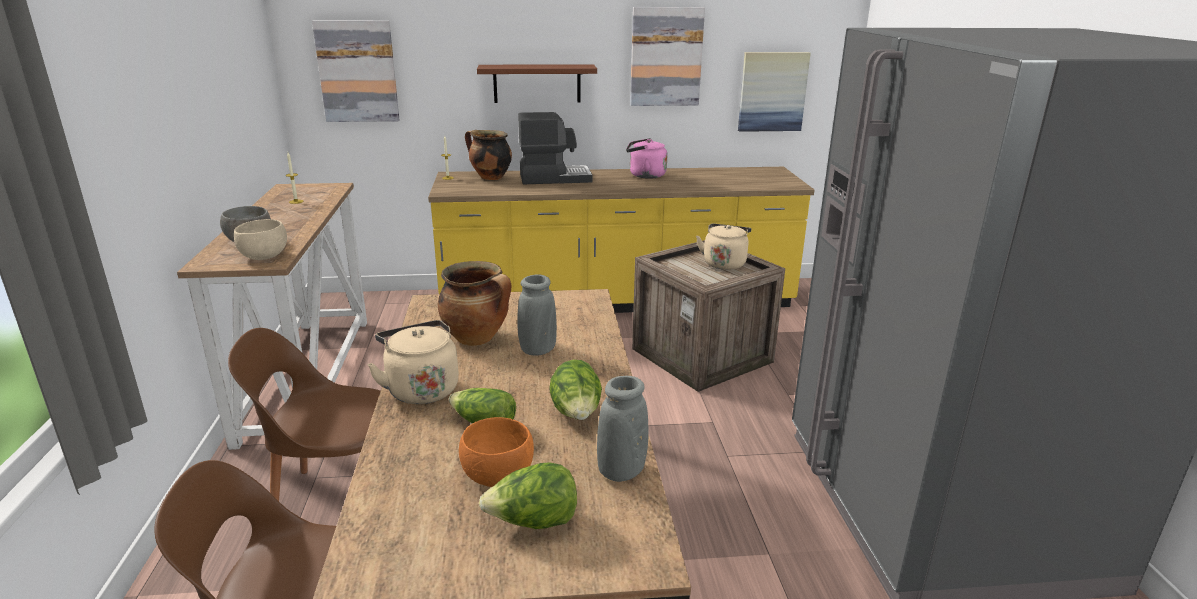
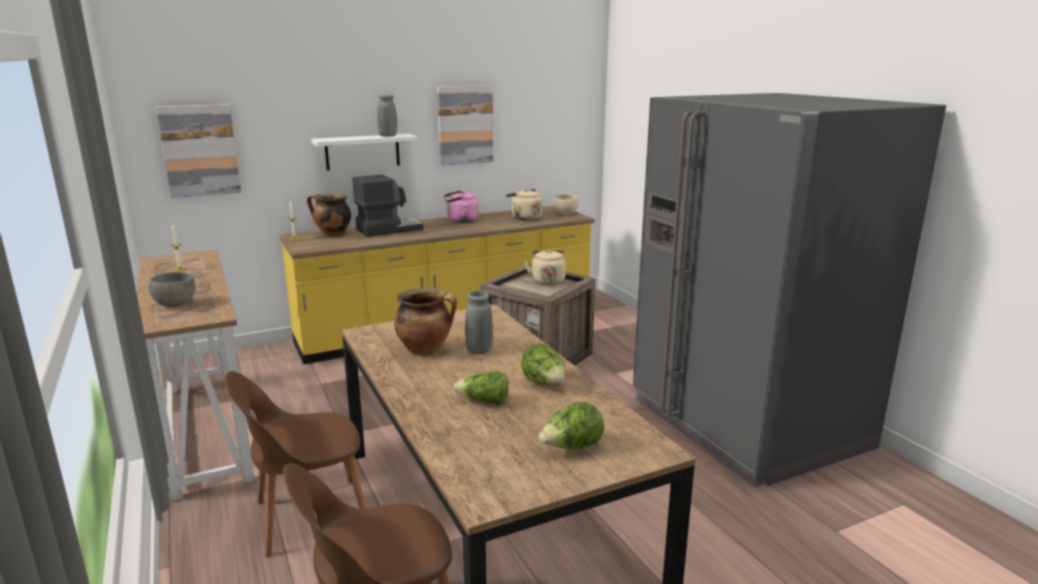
camera: 20 degrees left, 5 degrees down
(264, 257) = (204, 313): beige bowl -> beige bowl (565, 214)
(421, 389) = (414, 388): beige kettle -> beige kettle (524, 218)
(499, 478) = (525, 429): orange bowl -> none
(537, 83) = (362, 152): brown shelf -> white shelf
(621, 471) = (602, 409): grey vase -> grey vase (388, 136)
(772, 92) = (545, 148): picture -> none

